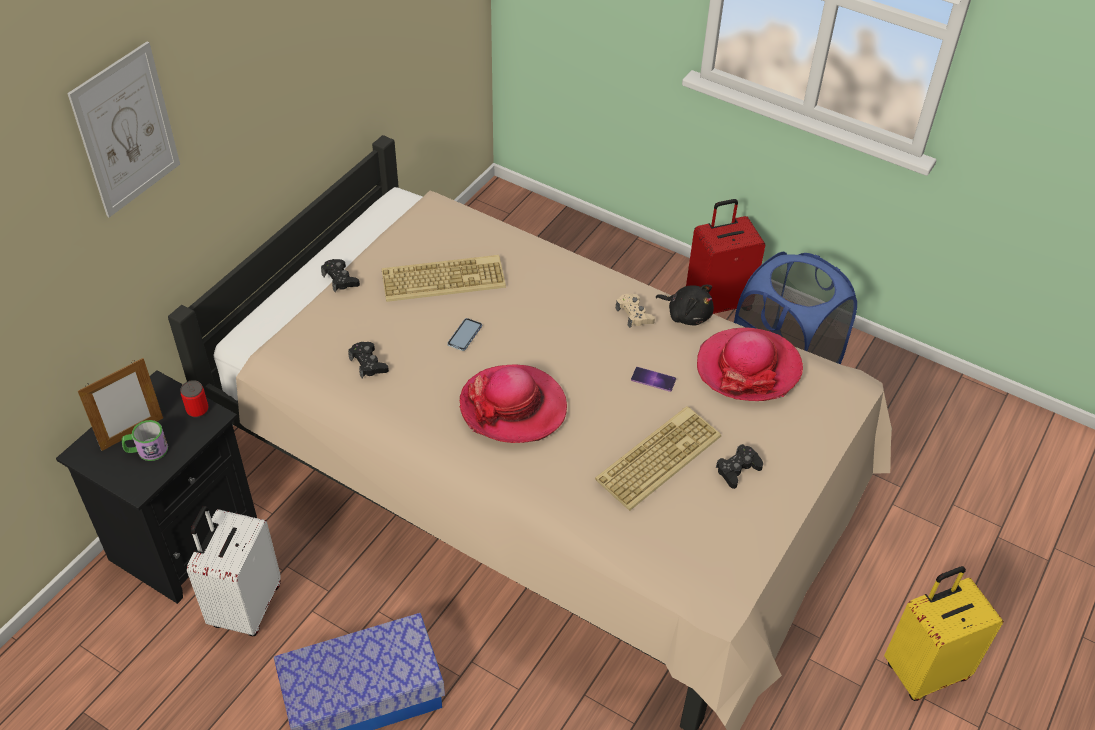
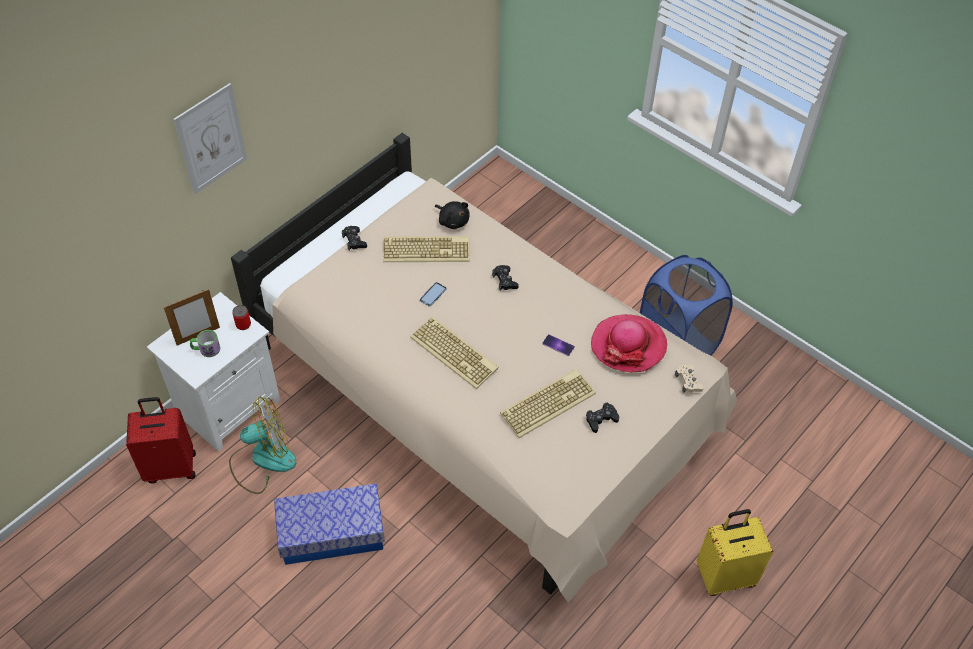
camera: 10 degrees right, 5 degrees up
(183, 537) = (229, 405): black nightstand -> white nightstand
(244, 606) = (262, 460): white suitcase -> fan
(368, 364) = (362, 307): black game controller -> black game controller (505, 281)
(513, 407) = (455, 353): hat -> keyboard
(634, 314) = (556, 294): beige game controller -> beige game controller (688, 381)
(687, 314) = (594, 299): black plush toy -> black plush toy (453, 221)
(718, 302) = (644, 279): red suitcase -> red suitcase (171, 466)

